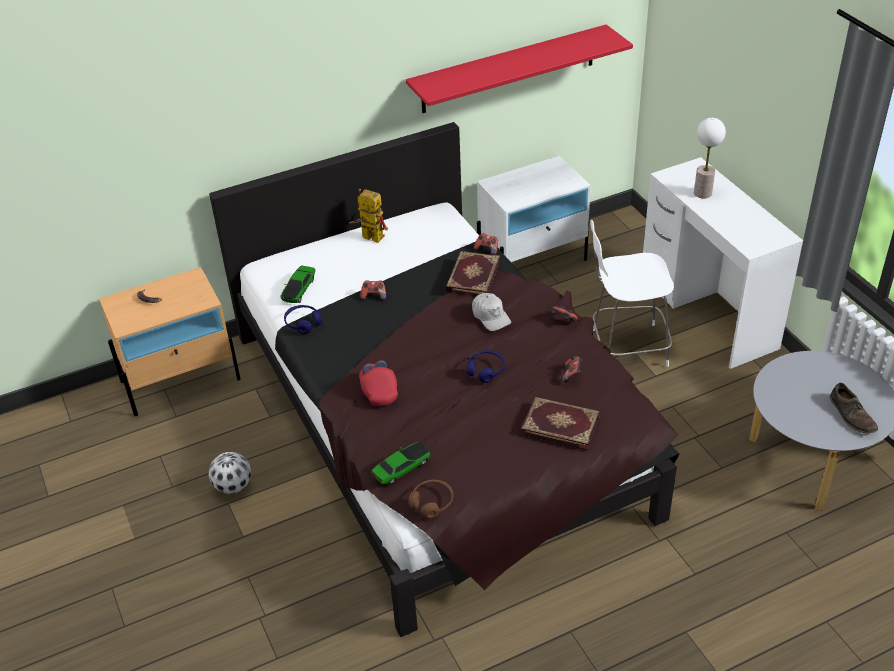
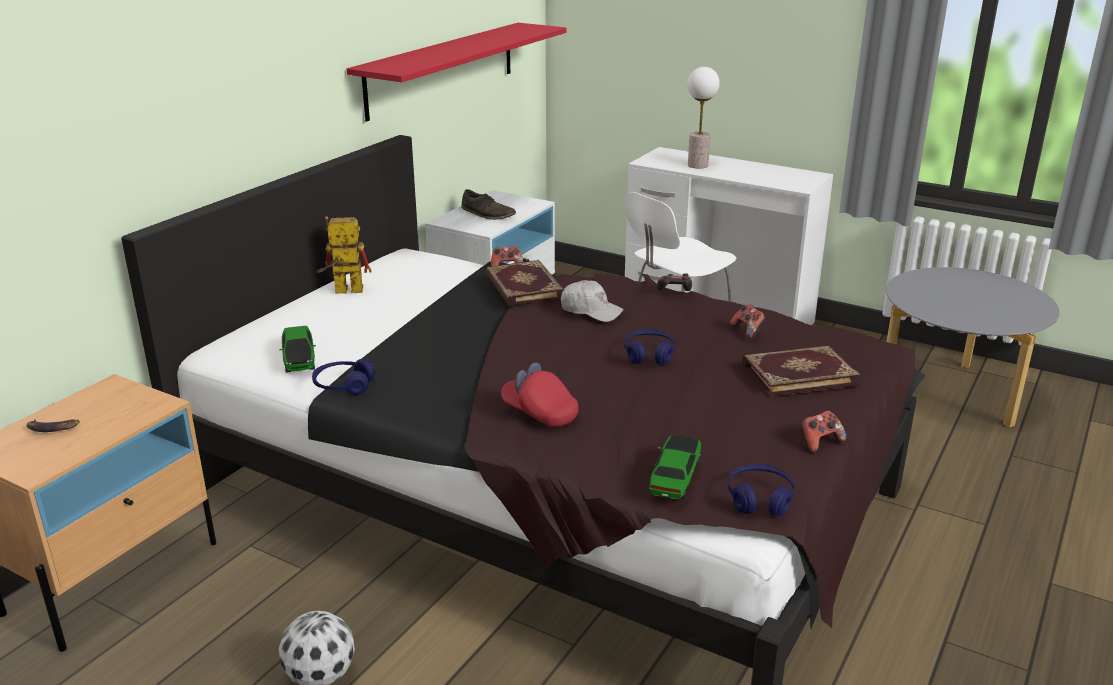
camera: 35 degrees left, 15 degrees down
(374, 296) = (414, 336): game controller -> game controller (819, 442)
(432, 503) = (759, 499): brown headphones -> blue headphones
(852, 415) = (1010, 303): brown shoe -> brown shoe (488, 214)

